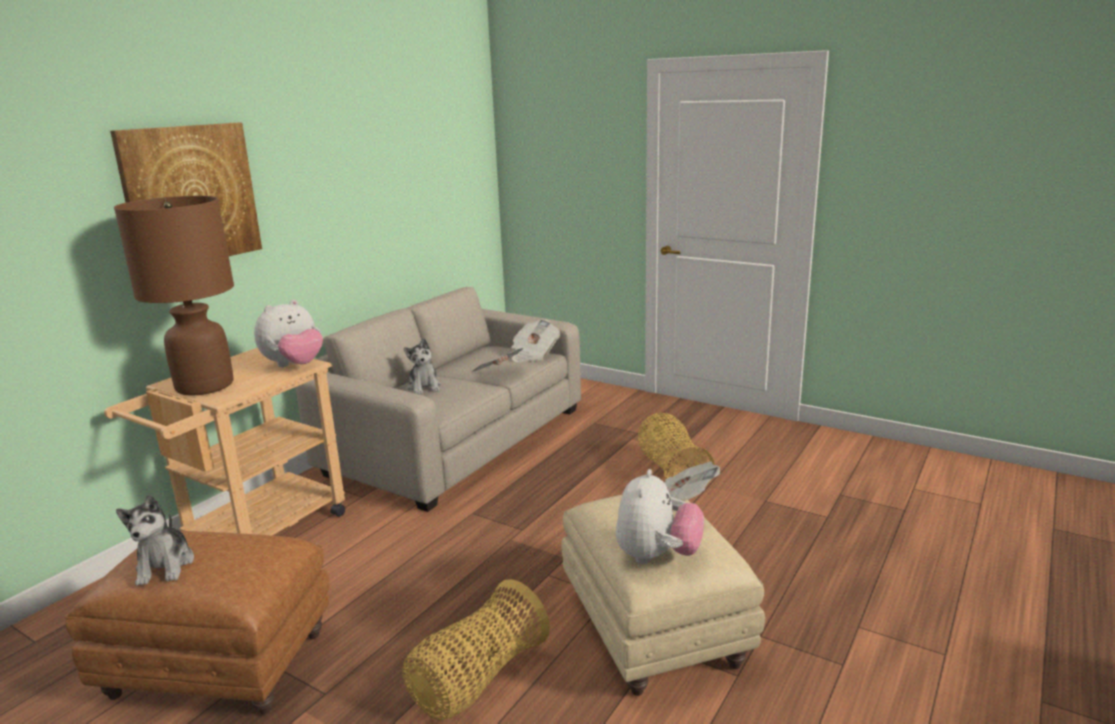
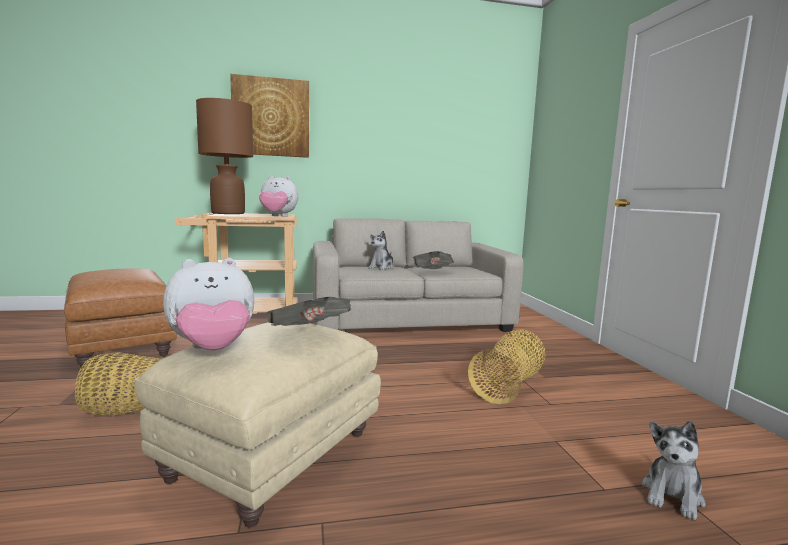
camera: 45 degrees right, 10 degrees down
(165, 566) = (105, 271): plush toy -> plush toy (672, 495)
(533, 354) = (478, 272): newspaper -> none

